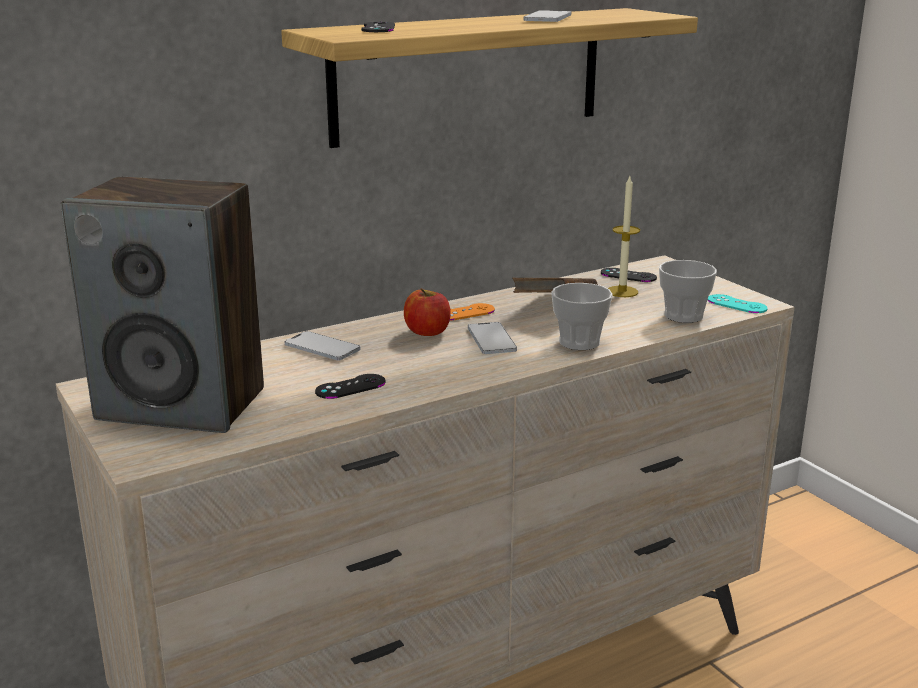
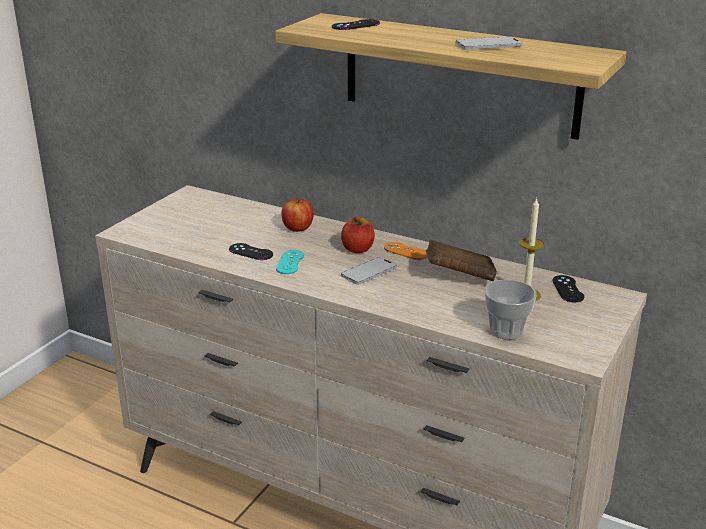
camera: 60 degrees right, 5 degrees up
(183, 404) = (189, 219): speaker -> none
(322, 347) = (297, 228): phone -> apple
(579, 342) = (400, 302): cup -> none
(737, 304) = (566, 348): turquoise game controller -> turquoise game controller (290, 262)

